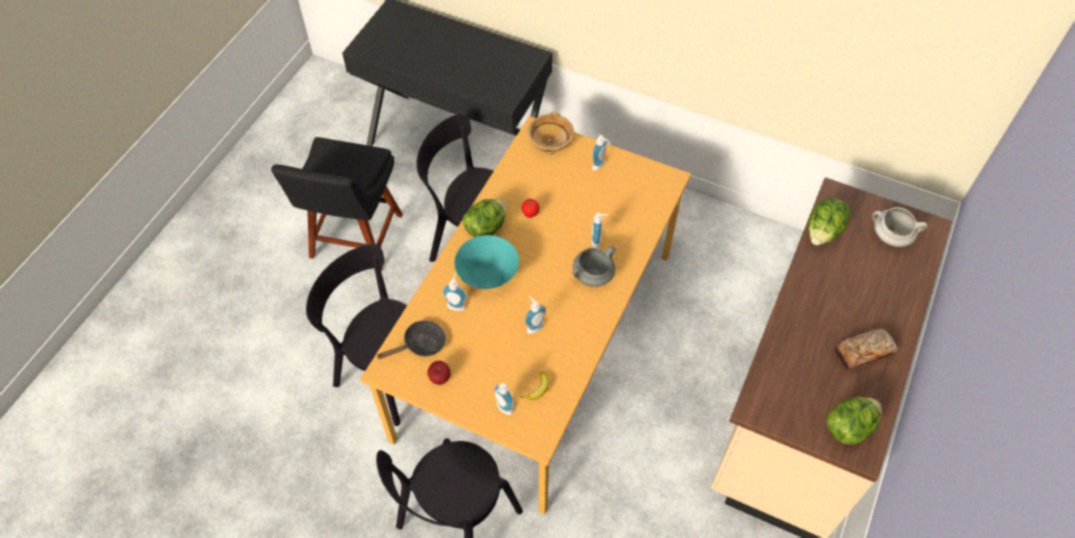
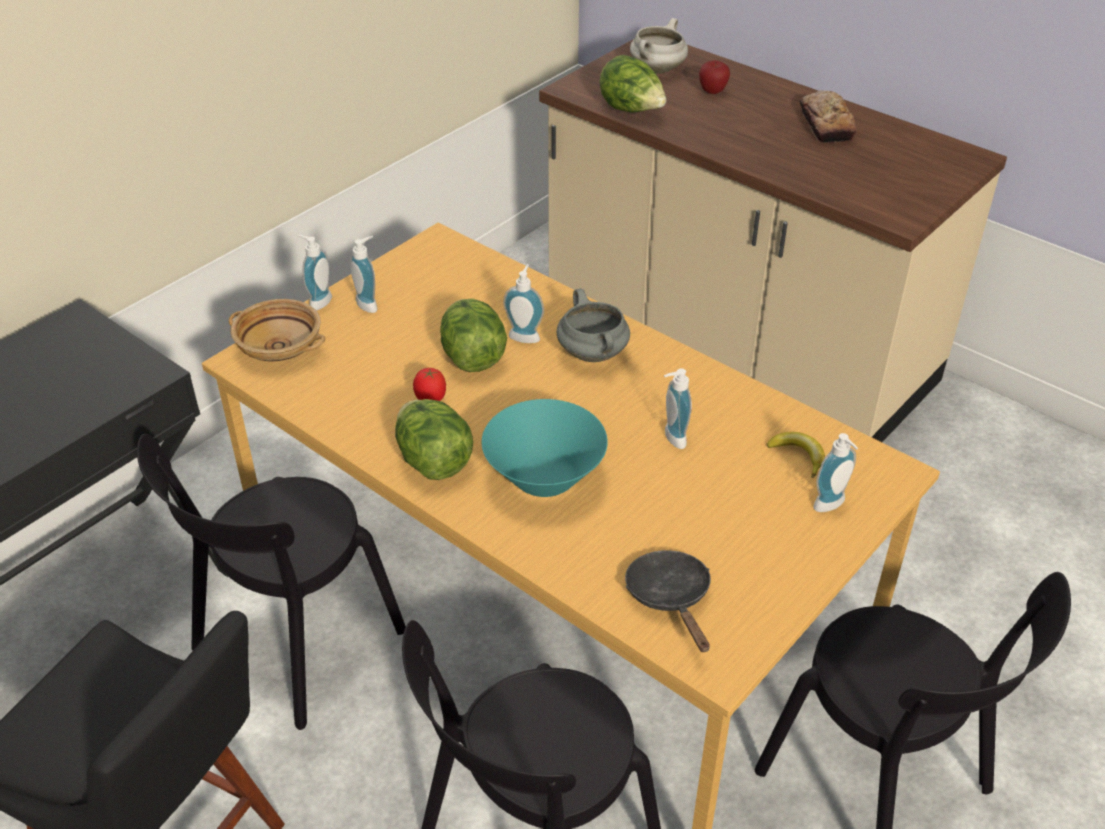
camera: 75 degrees left, 15 degrees down
(440, 379) = (755, 581): apple -> apple (712, 92)
(457, 304) = (594, 530): soap dispenser -> soap dispenser (317, 301)
(848, 427) = (935, 158): lettuce -> lettuce (472, 357)

